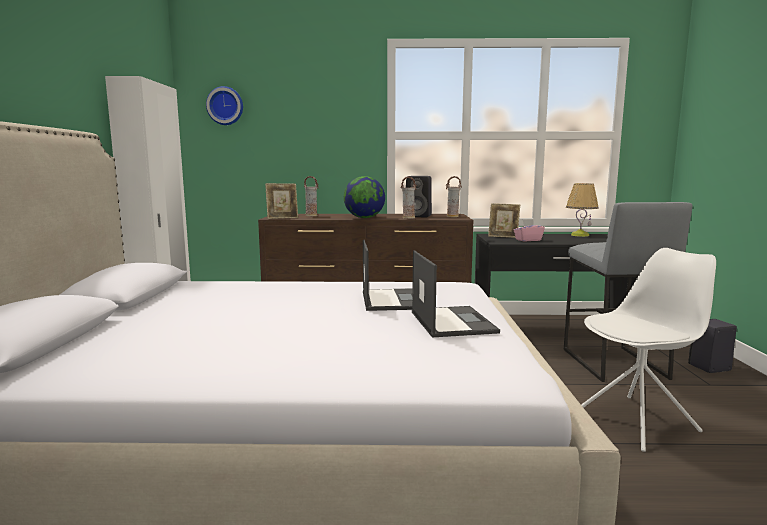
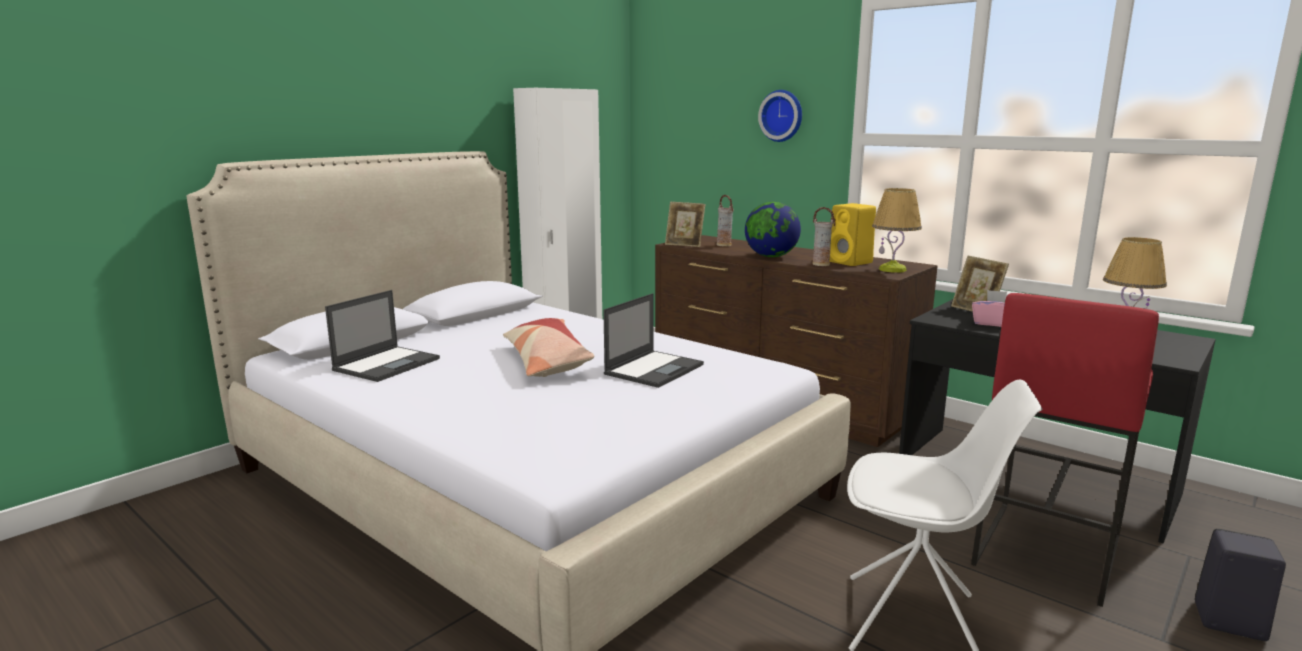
camera: 40 degrees right, 5 degrees up
(225, 106) = (674, 98): wall clock -> wall clock (782, 116)
(298, 313) = (547, 361): none -> pillow
(419, 216) = (851, 262): black speaker -> yellow speaker
(451, 321) = (640, 407): laptop -> laptop (387, 364)
(452, 216) = (892, 269): vase -> table lamp
(612, 363) = (1044, 550): grey stool -> red stool

